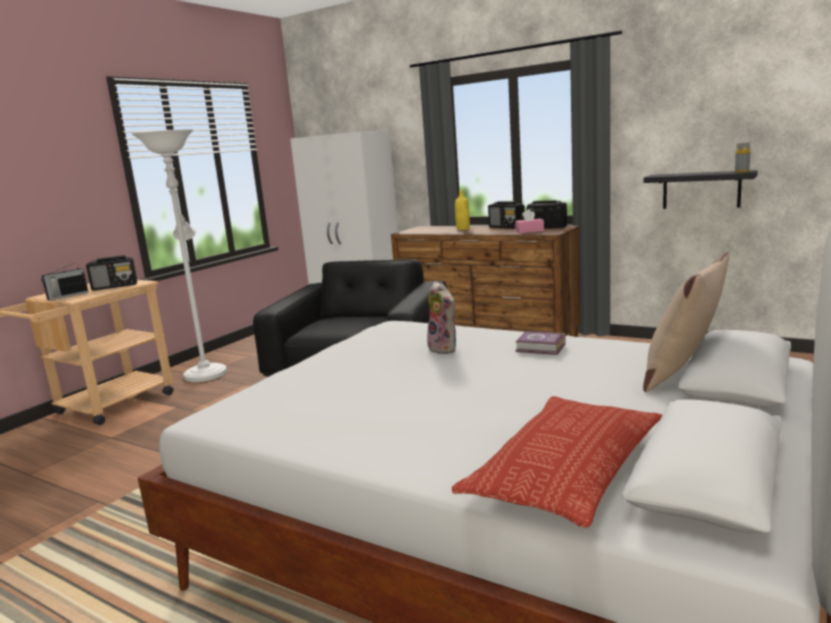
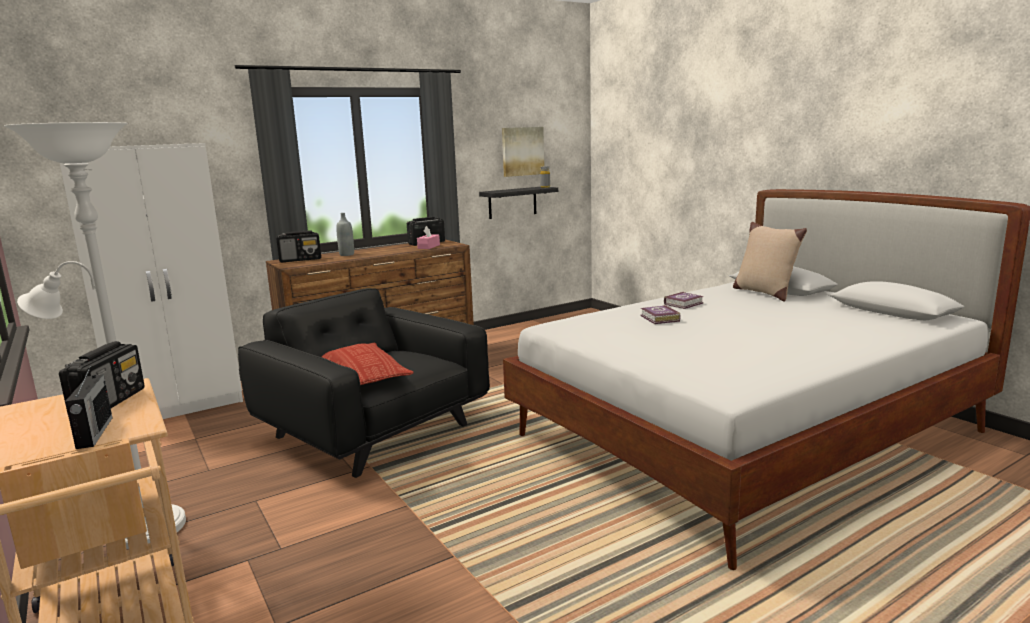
camera: 65 degrees left, 0 degrees up
(445, 349) = (659, 318): plush toy -> book
(463, 229) = (346, 254): yellow bottle -> grey bottle
(507, 227) = (387, 248): radio -> radio (301, 260)
(566, 468) = (877, 326): pillow -> pillow (363, 373)
(723, 122) = (522, 151): none -> picture

